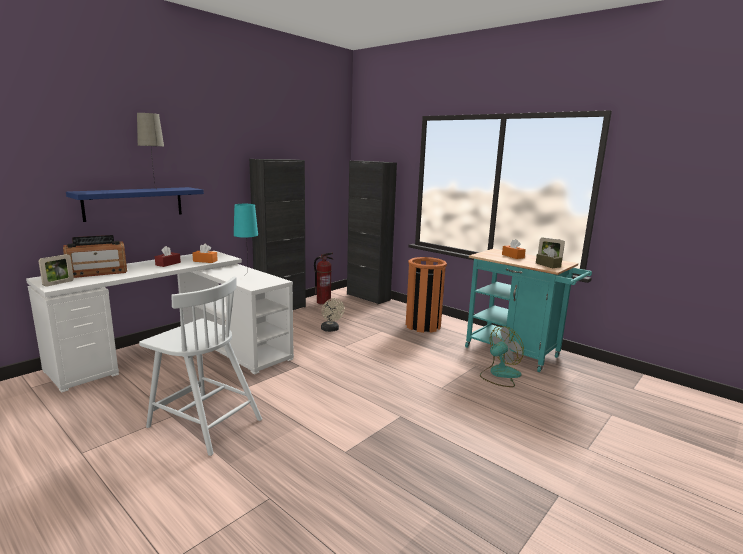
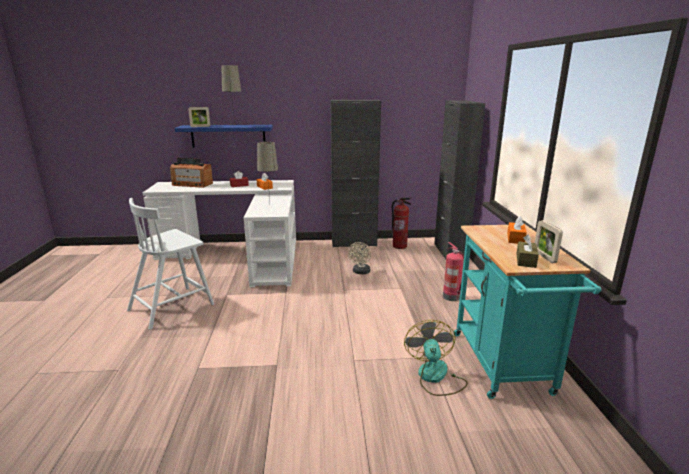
camera: 45 degrees right, 5 degrees up
(58, 283) = (160, 188): picture frame -> picture frame (200, 126)
(204, 422) = (172, 306): white chair -> white chair turned 60 degrees clockwise
(247, 277) = (270, 205): turquoise table lamp -> beige table lamp
(423, 326) = (452, 297): orange trash can -> fire extinguisher
(499, 374) = (435, 377): fan -> fan turned 105 degrees counterclockwise

